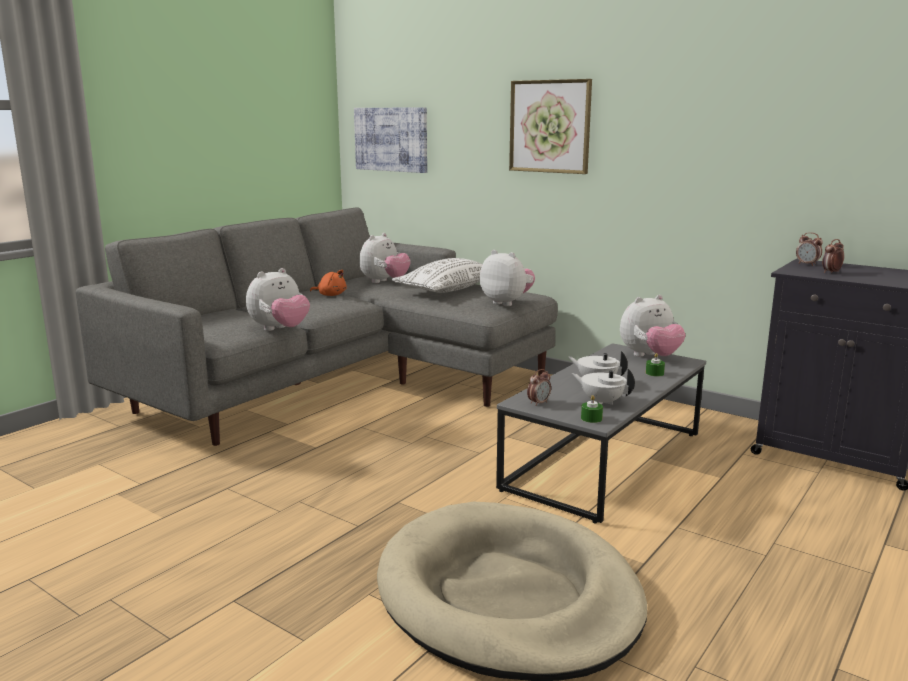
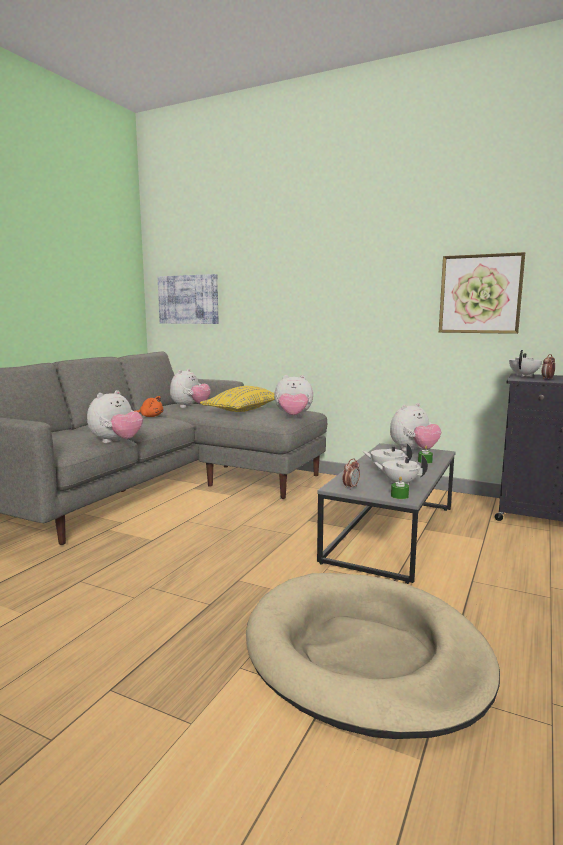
camera: 10 degrees left, 5 degrees down
(449, 290) = (244, 410): white pillow -> yellow pillow
(507, 303) = (293, 417): plush toy -> plush toy turned 150 degrees clockwise
(550, 126) = (317, 284): picture -> picture (480, 294)
(807, 264) = (524, 375): alarm clock -> white teapot

